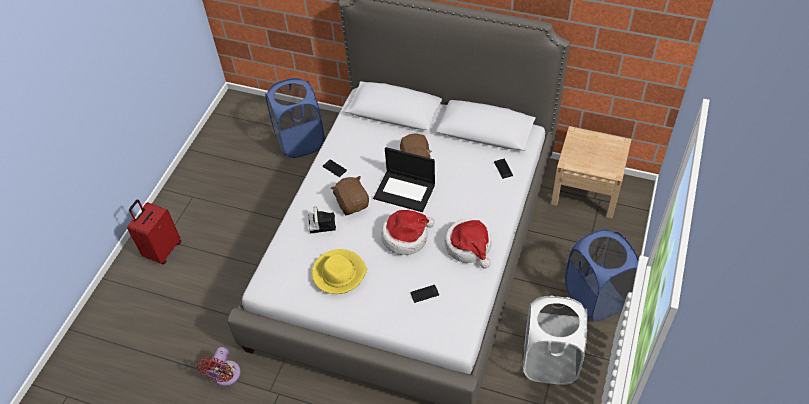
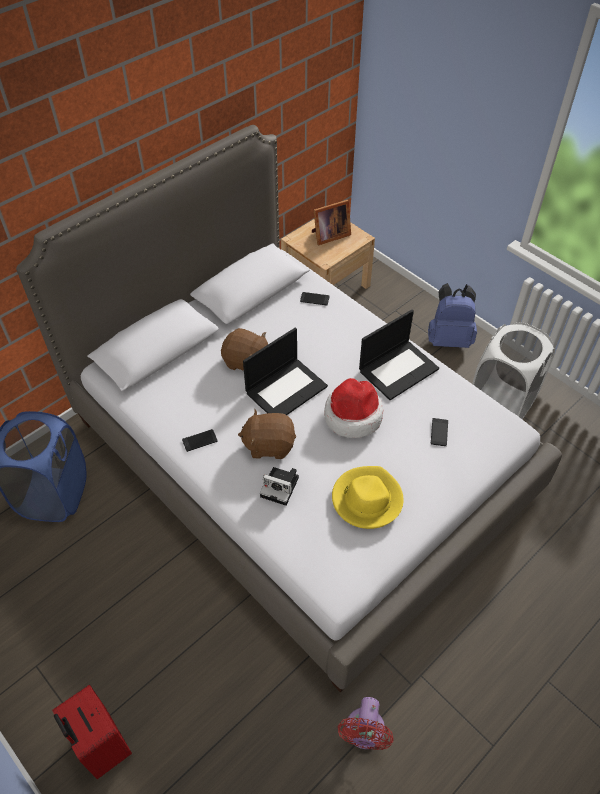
camera: 65 degrees left, 0 degrees up
(225, 376) = (364, 733): red fan -> red fan turned 60 degrees clockwise
(469, 246) = (398, 369): hat -> laptop
(595, 297) = (449, 339): blue laundry basket -> blue backpack
(598, 152) = (329, 235): none -> picture frame

